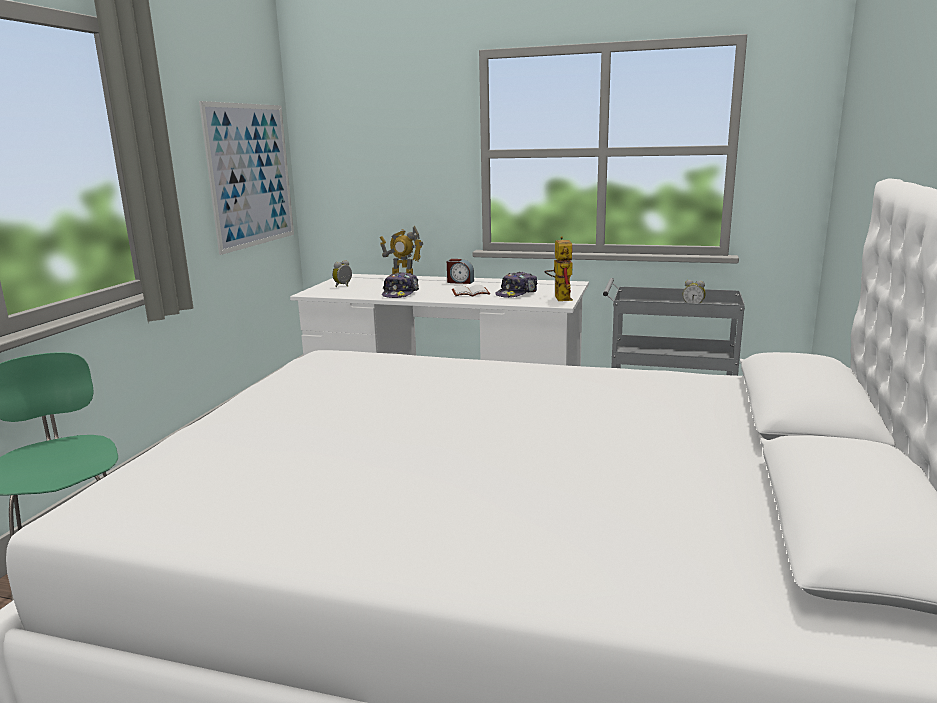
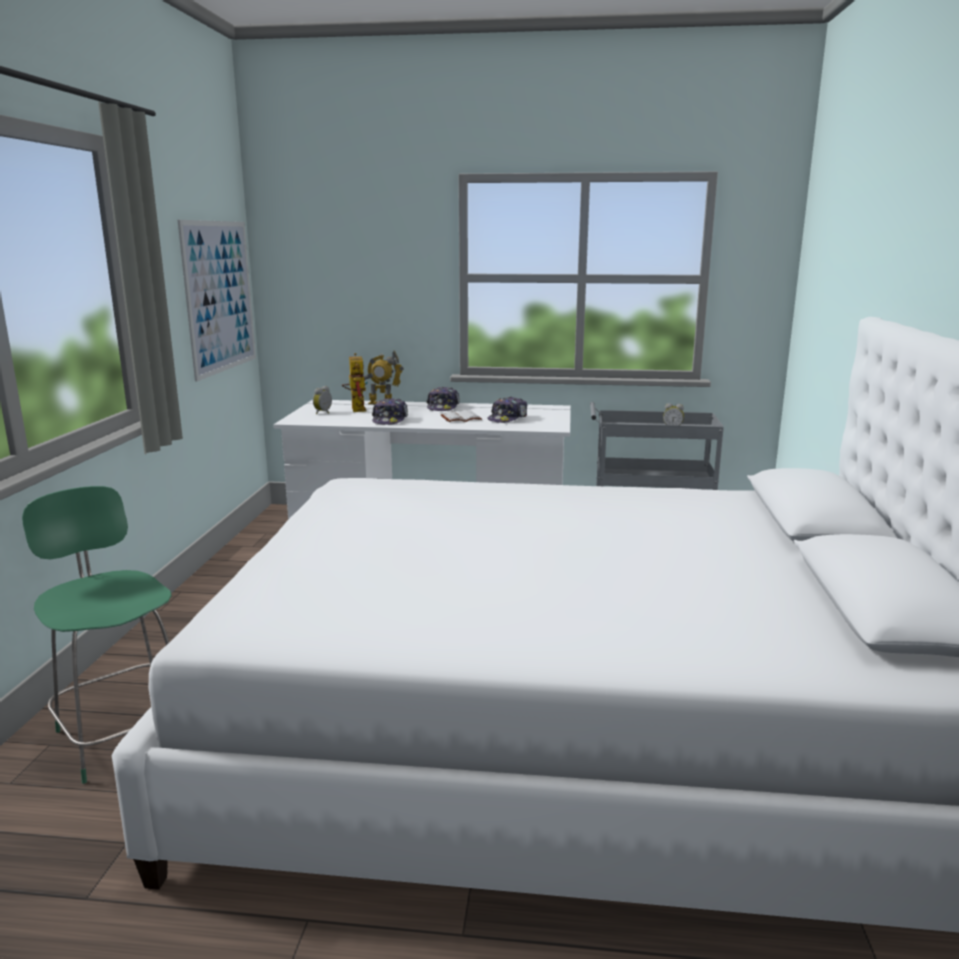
camera: 10 degrees left, 0 degrees up
(460, 282) = (443, 407): alarm clock -> cap
(559, 297) = (551, 421): toy robot -> toy robot (356, 408)

